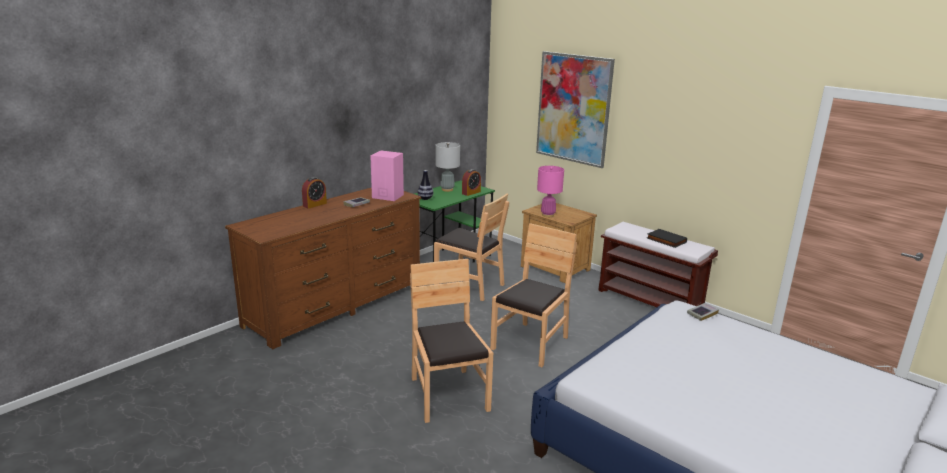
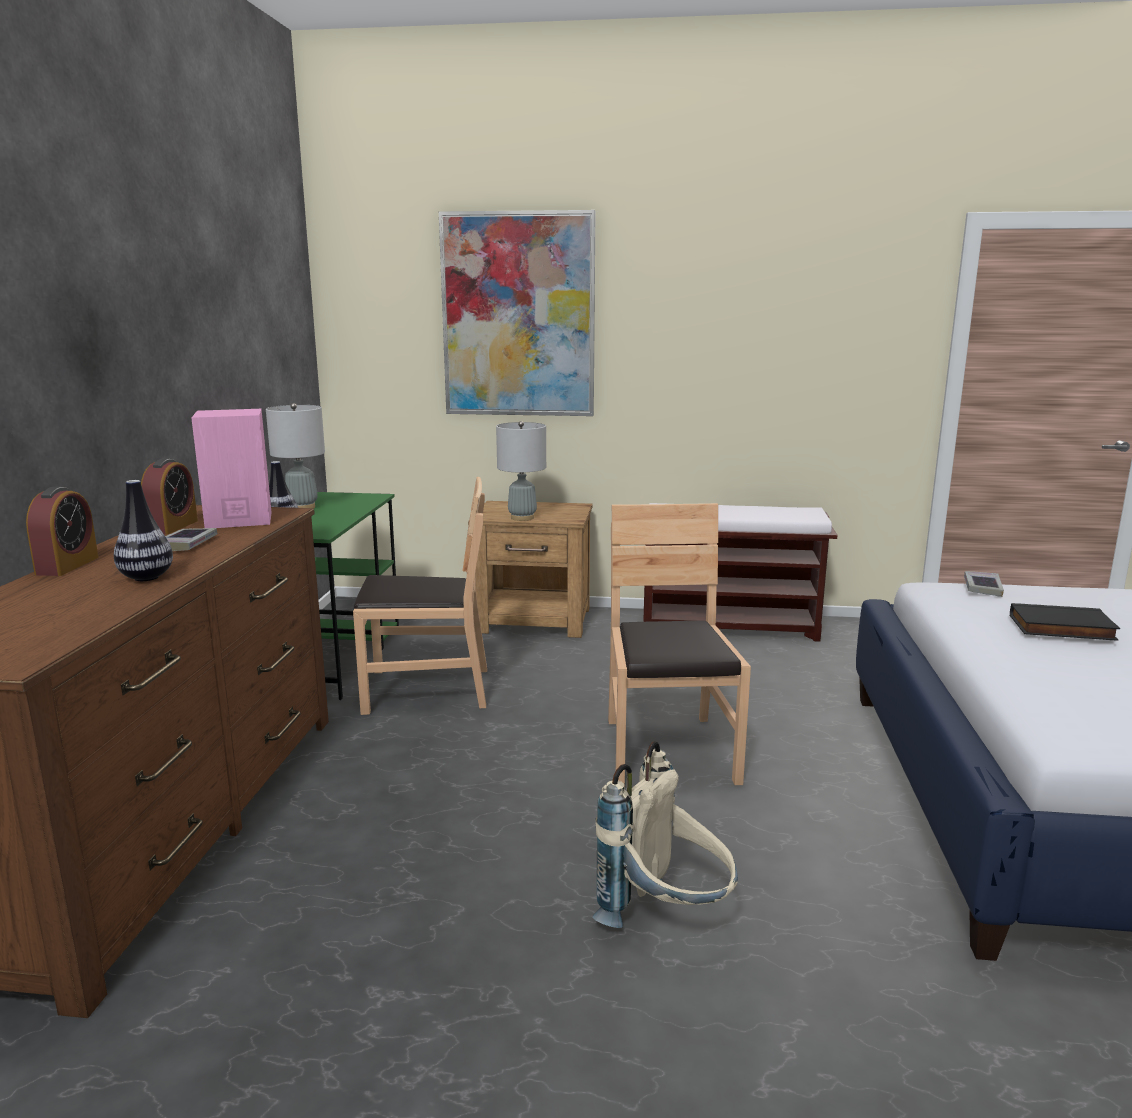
camera: 35 degrees left, 5 degrees down
(328, 215) = (146, 578): none -> vase
(448, 395) = (667, 918): brown chair -> beige backpack
(471, 193) = (358, 504): alarm clock -> alarm clock (172, 527)
(548, 215) = (522, 518): pink table lamp -> grey table lamp
(665, 240) = (752, 512): black book -> black book (1061, 628)

